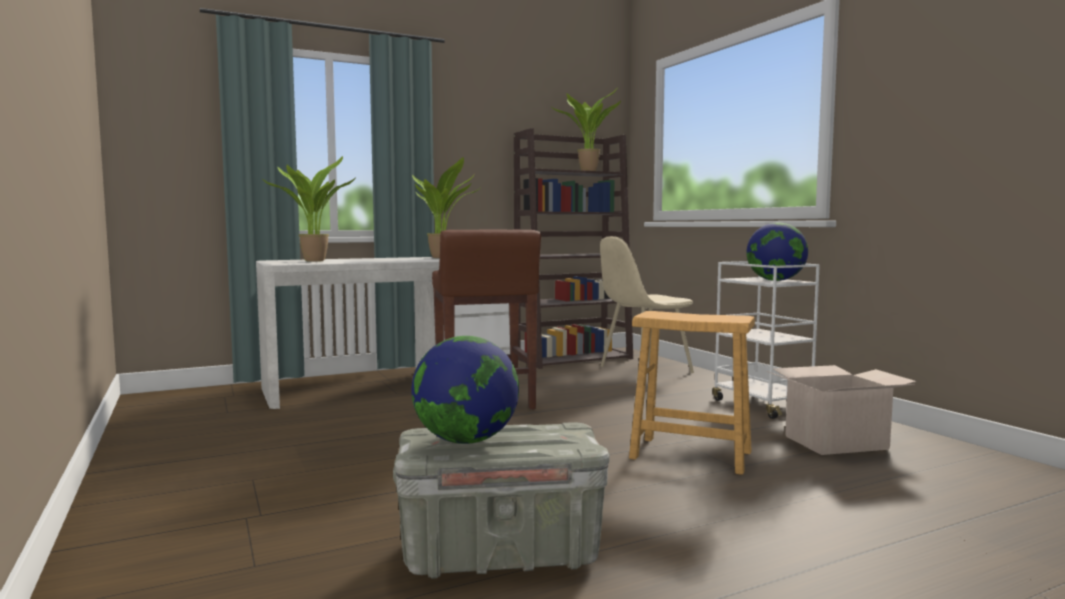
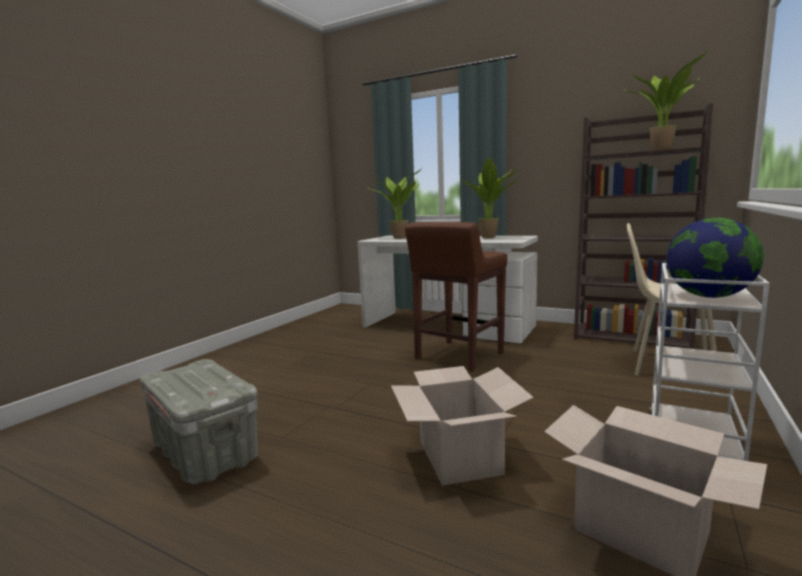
camera: 55 degrees right, 5 degrees up
(466, 441) = (184, 375): globe -> none
(691, 455) = (460, 457): brown stool -> cardboard box

